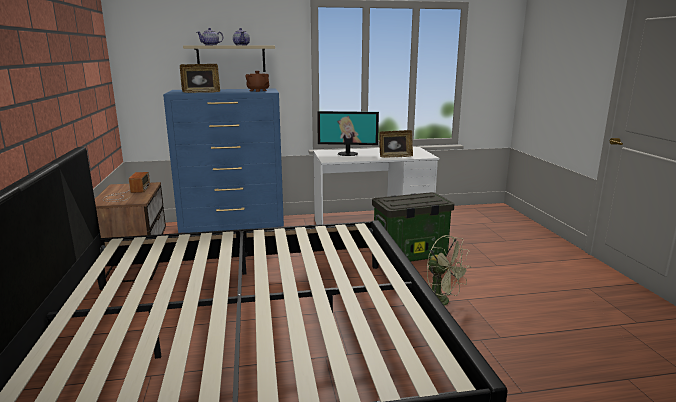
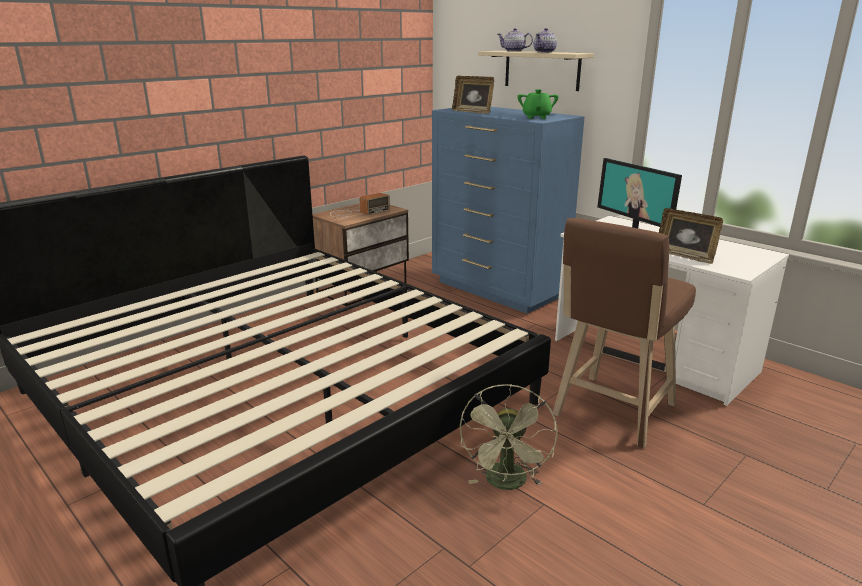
camera: 55 degrees right, 5 degrees up
(258, 90) = (536, 117): brown teapot -> green teapot
(409, 254) = (611, 413): storage box -> brown stool

